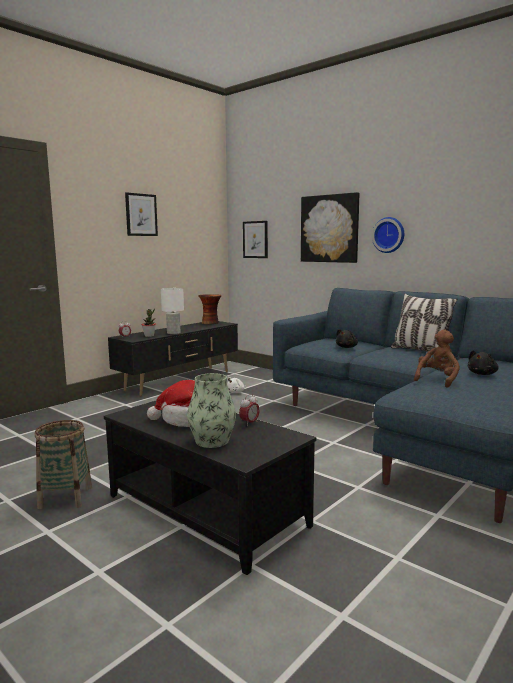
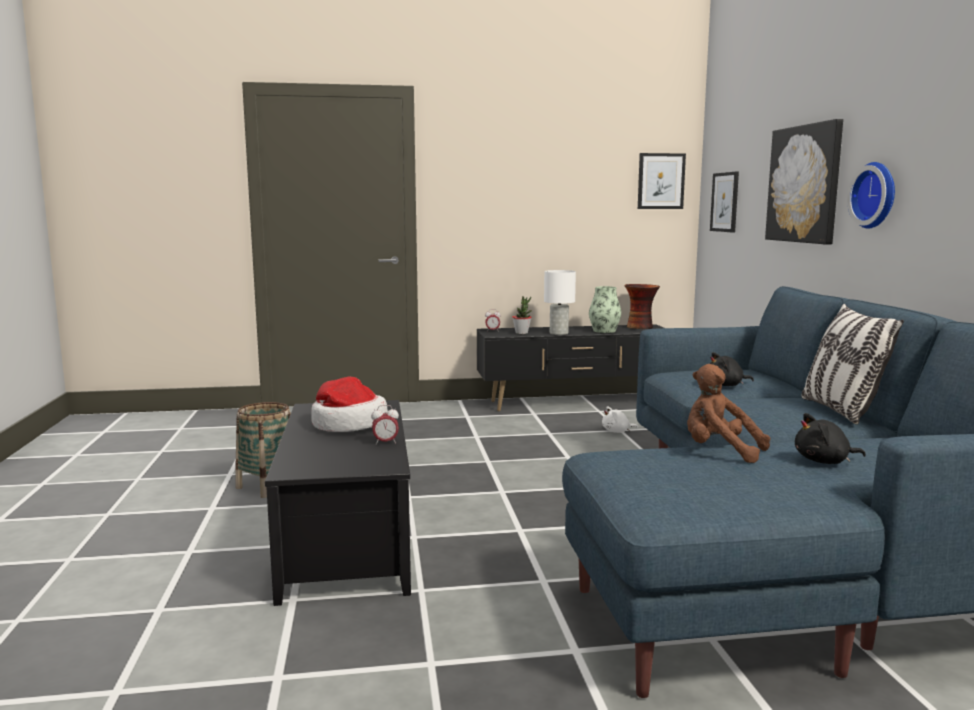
camera: 40 degrees right, 0 degrees up
(141, 215) = (542, 168): picture -> picture (661, 181)
(212, 441) = (311, 448): vase -> vase (604, 331)
(437, 380) = (719, 451): brown plush toy -> brown plush toy turned 135 degrees counterclockwise

